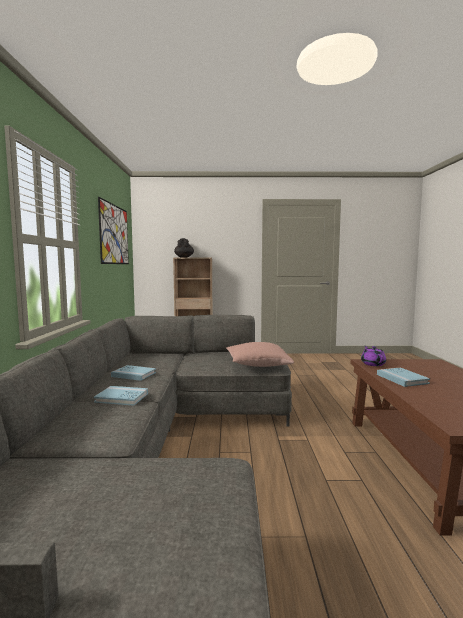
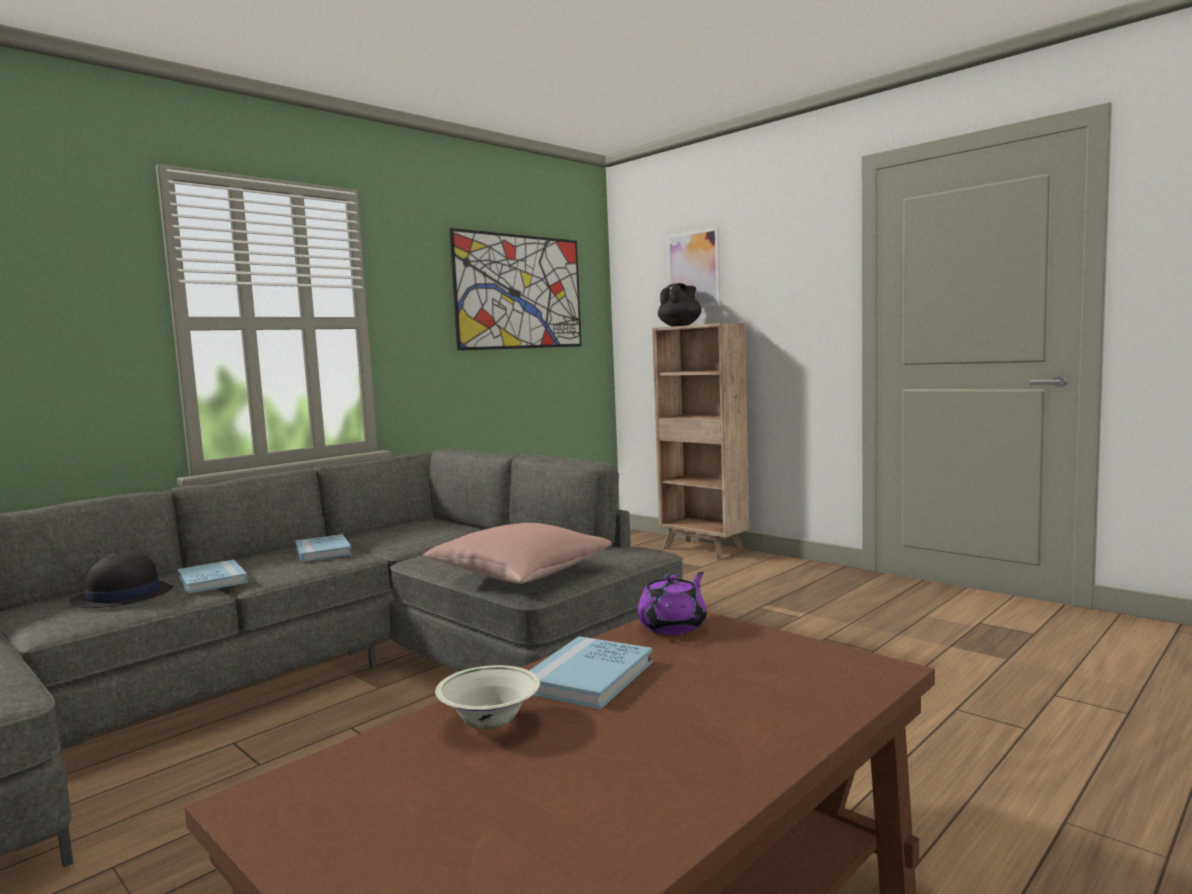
camera: 45 degrees right, 0 degrees up
(97, 417) = (122, 596): none -> black hat
(183, 232) = (693, 270): none -> picture
(425, 394) = (490, 724): none -> white bowl

